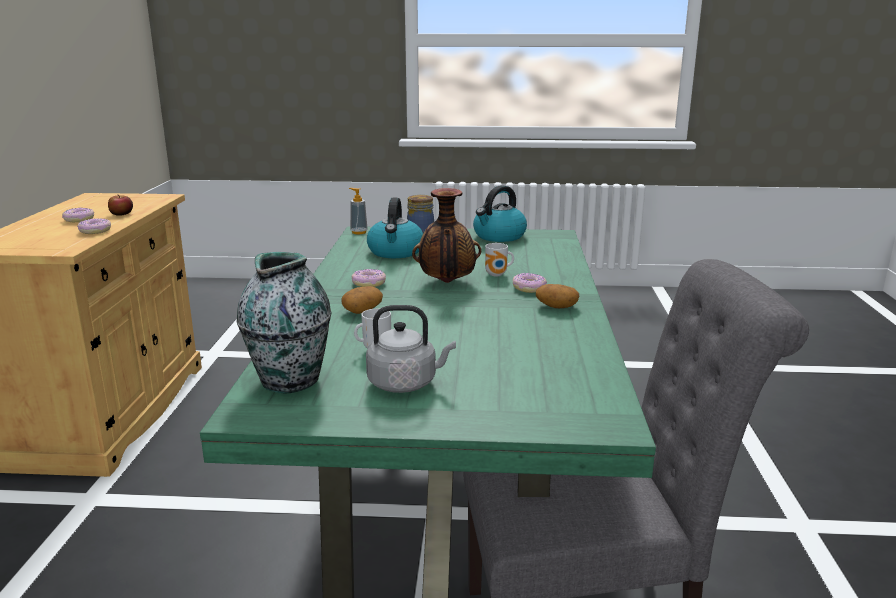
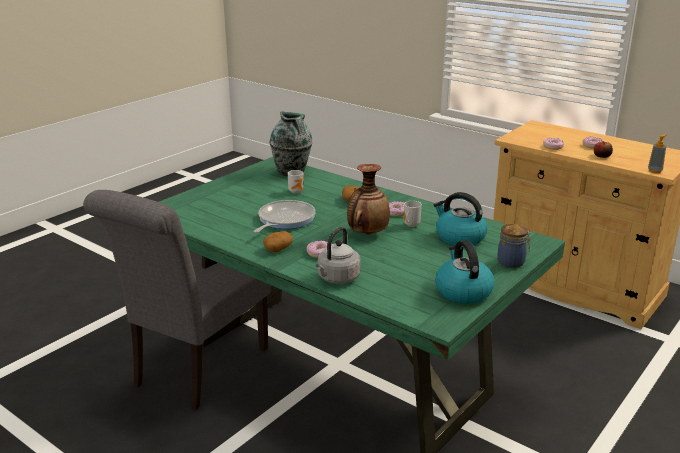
camera: 125 degrees right, 5 degrees up
(359, 232) = (536, 239): soap dispenser -> soap dispenser (654, 171)
(406, 383) = (253, 188): grey kettle -> grey kettle (337, 278)
(481, 326) = (284, 220): none -> frying pan
(497, 275) = (360, 253): mug -> mug (410, 225)

